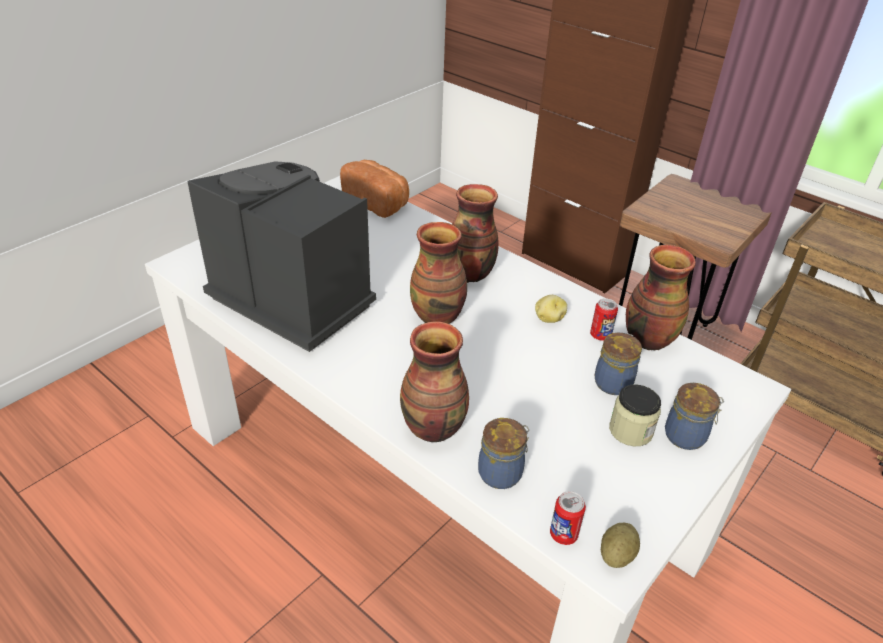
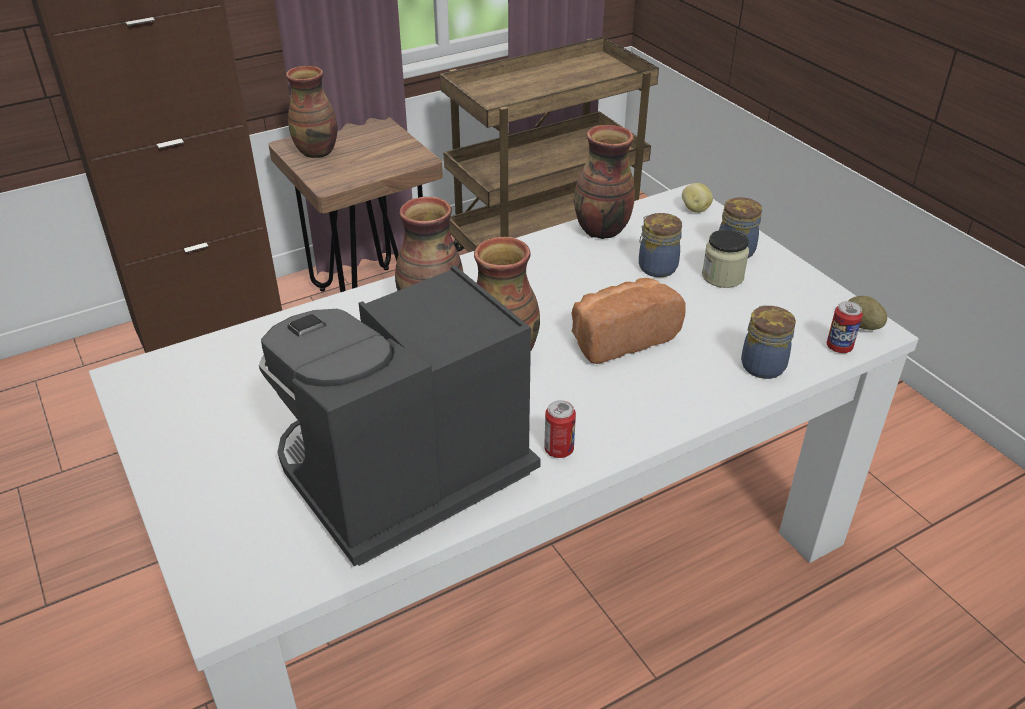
camera: 70 degrees left, 0 degrees up
(378, 201) = (207, 354): bread -> bread (620, 337)
(435, 428) = (691, 395): vase -> vase (317, 151)
(548, 318) = (544, 278): potato -> potato (695, 209)
(600, 335) = (584, 254): can -> can (559, 450)

